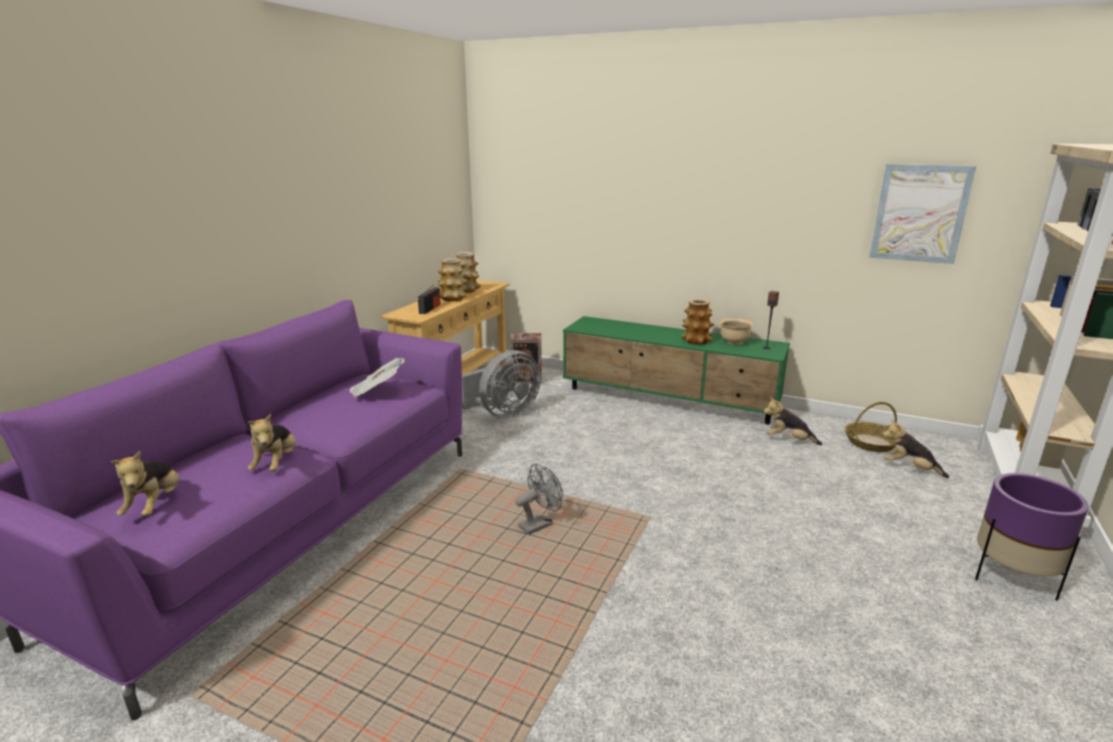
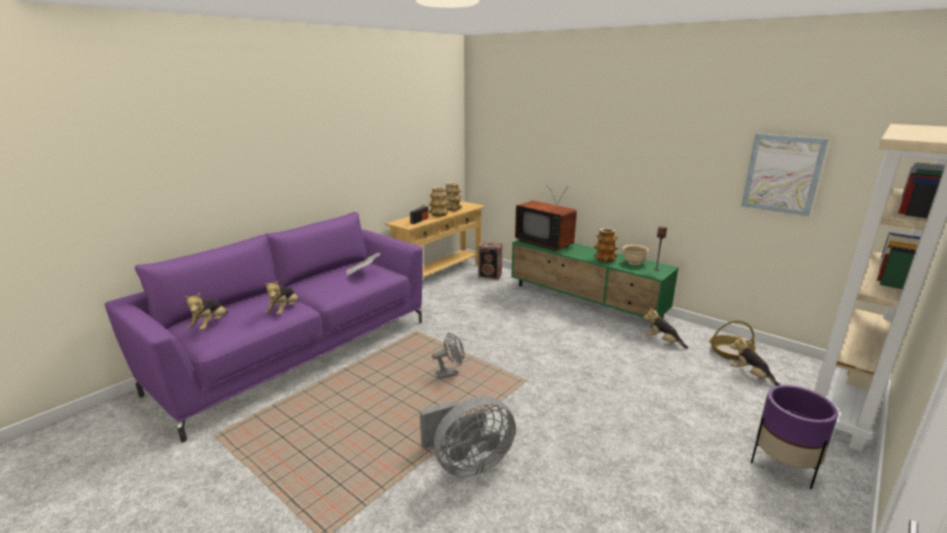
camera: 15 degrees right, 0 degrees up
(504, 413) = (462, 297): grey fan -> grey fan (467, 464)
(608, 327) = (546, 243): none -> television

